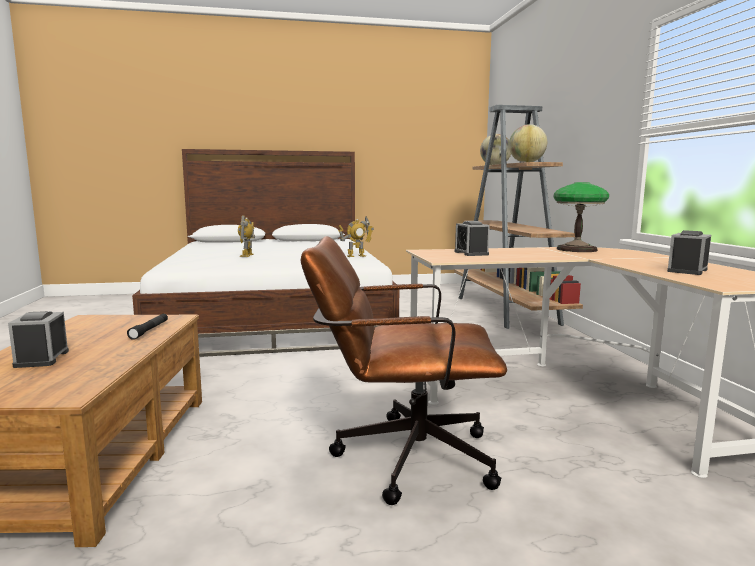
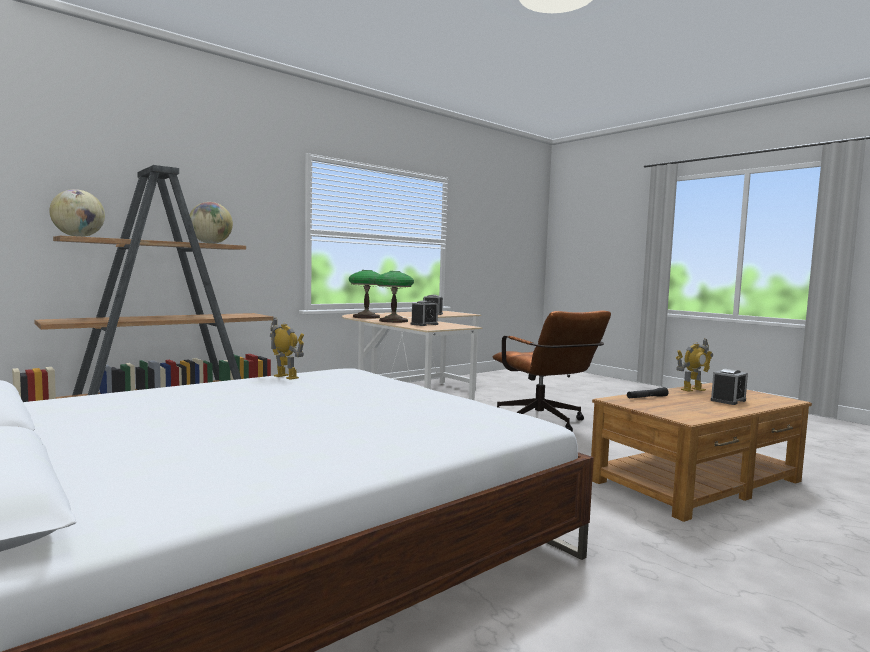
camera: 120 degrees left, 5 degrees down
(247, 255) = (362, 408): toy robot -> toy robot (692, 389)
(519, 251) = (393, 321): none -> table lamp

